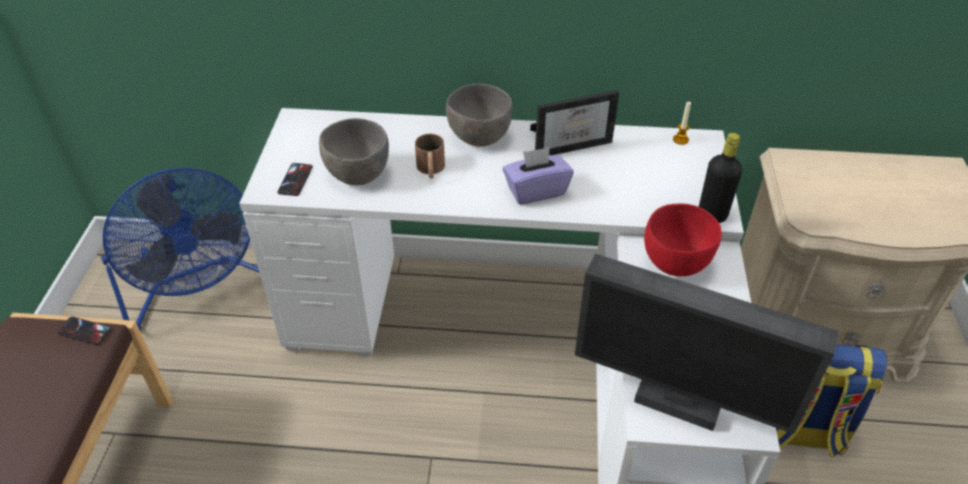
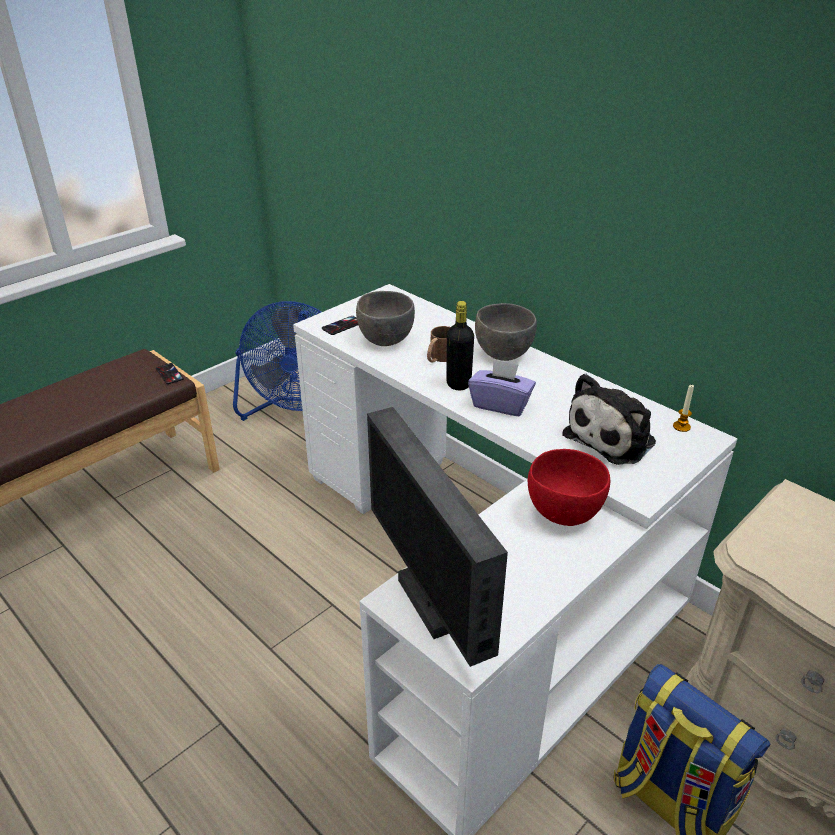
camera: 40 degrees right, 10 degrees down
(572, 144) = (574, 388): picture frame -> none
(648, 175) = (613, 437): none -> plush toy
(712, 215) = (635, 491): black bottle -> black bottle (458, 384)

